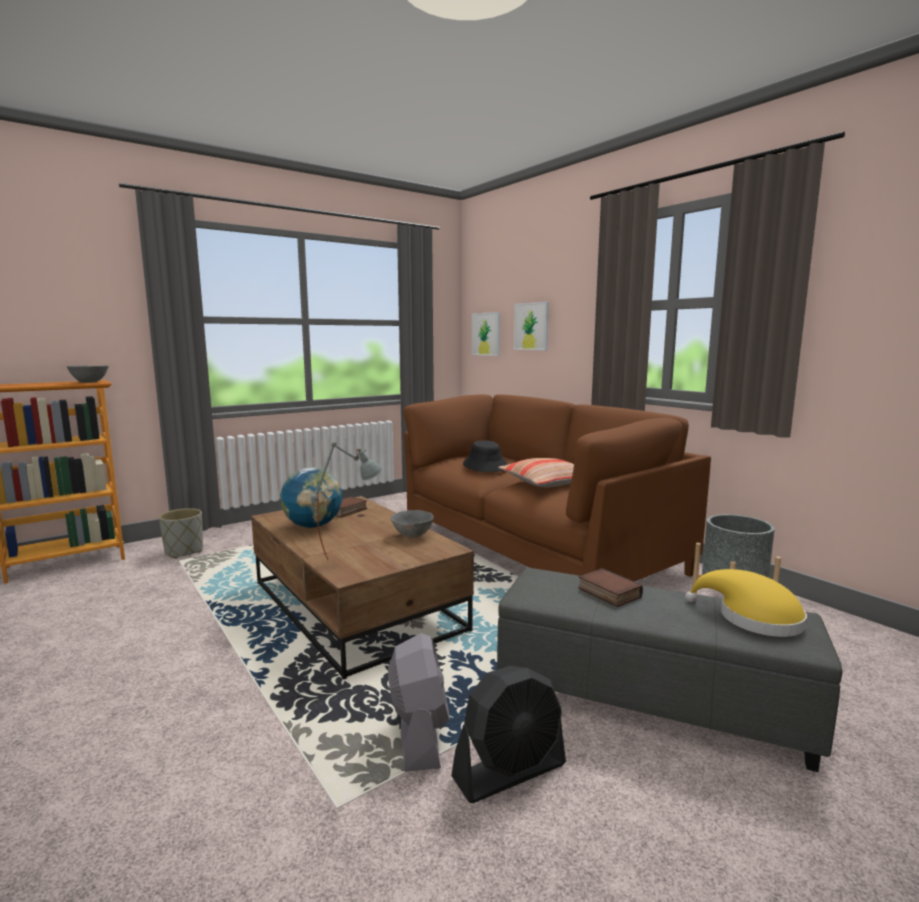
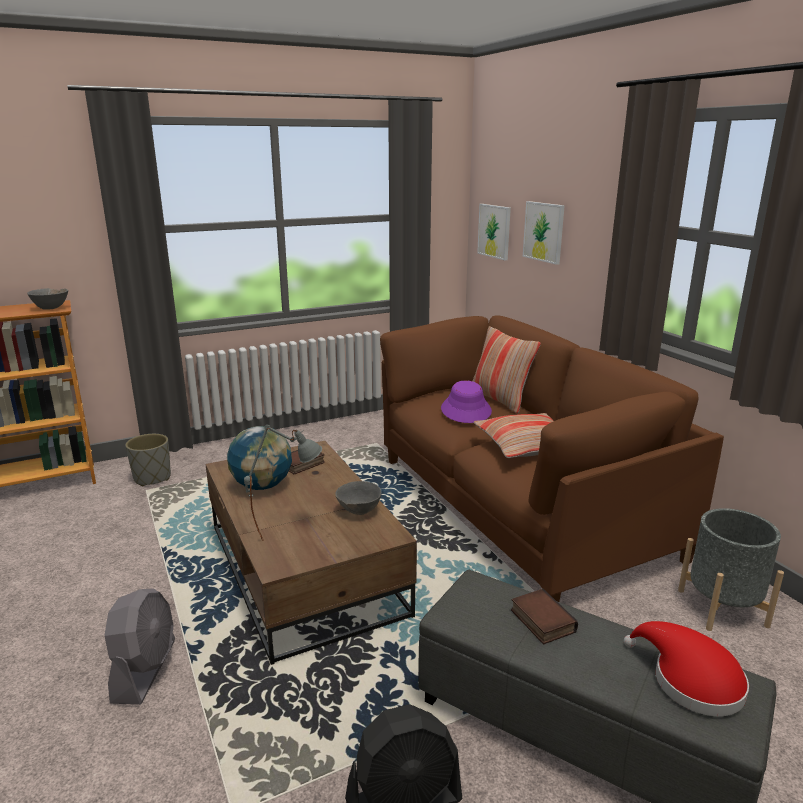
camera: 10 degrees right, 10 degrees up
(419, 734) = (328, 742): grey fan -> grey fan (145, 670)
(485, 465) = (466, 410): black hat -> purple hat
(511, 459) = (500, 400): none -> pillow
(752, 618) = (690, 680): yellow hat -> red hat

